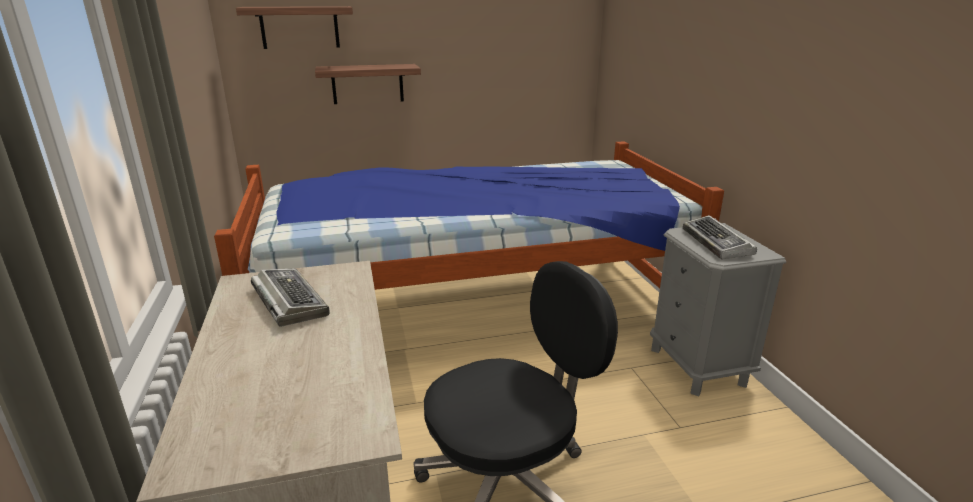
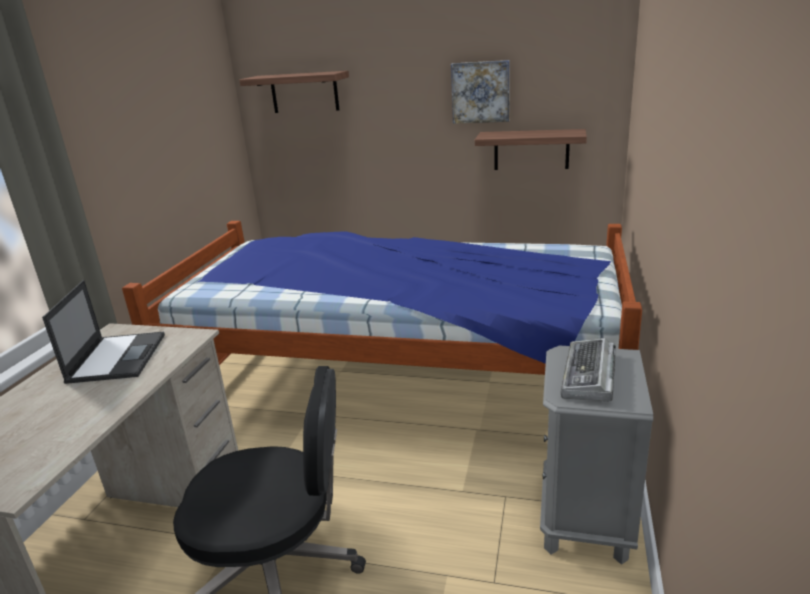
camera: 30 degrees right, 0 degrees up
(288, 302) = (117, 357): keyboard -> laptop
(367, 84) = (365, 145): shelf -> shelf (531, 150)
(481, 33) = (480, 92): none -> picture

